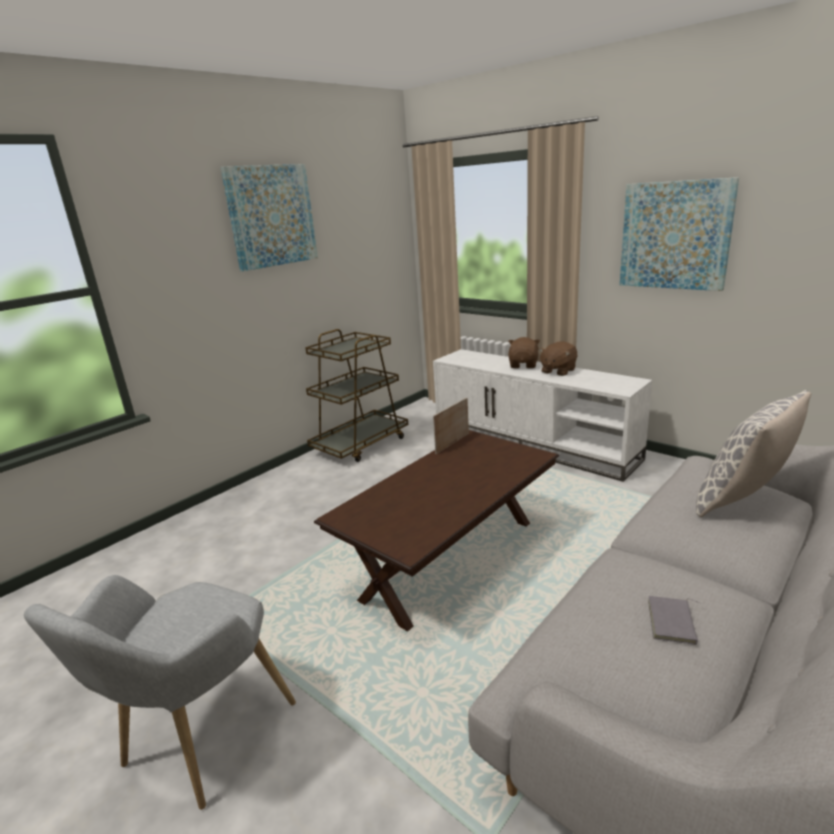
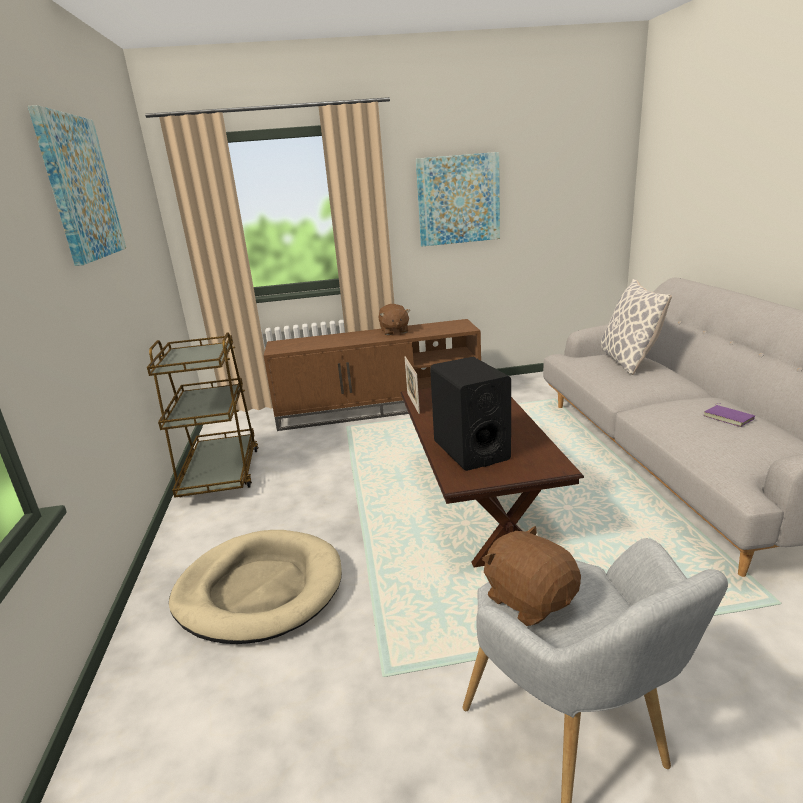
camera: 50 degrees left, 0 degrees up
(260, 527) = (260, 589): none -> beige dog bed
(395, 500) = (470, 450): none -> black speaker
(523, 365) = (357, 335): brown plush toy -> brown plush toy (529, 599)
(533, 443) = (380, 407): white tv stand -> brown tv stand
(673, 623) = (729, 417): grey book -> purple book

